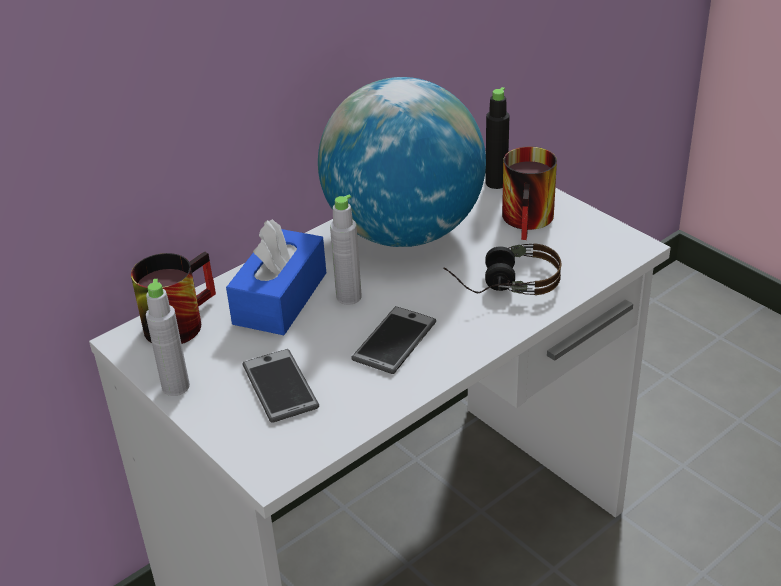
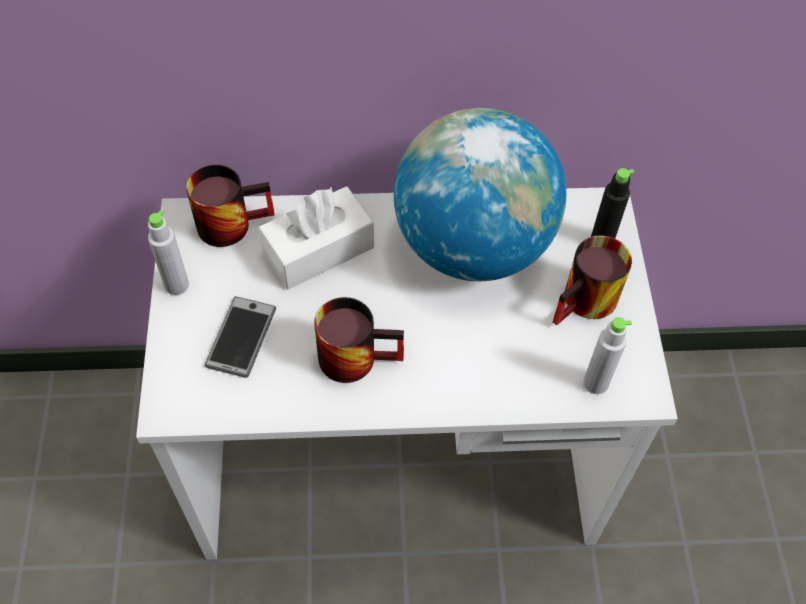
camera: 35 degrees right, 20 degrees up
(280, 298) = (318, 250): blue tissue box -> white tissue box
(349, 297) = (367, 284): grey bottle -> grey bottle (595, 383)
(394, 341) = (357, 354): phone -> mug
(502, 283) = (494, 355): headphones -> none

